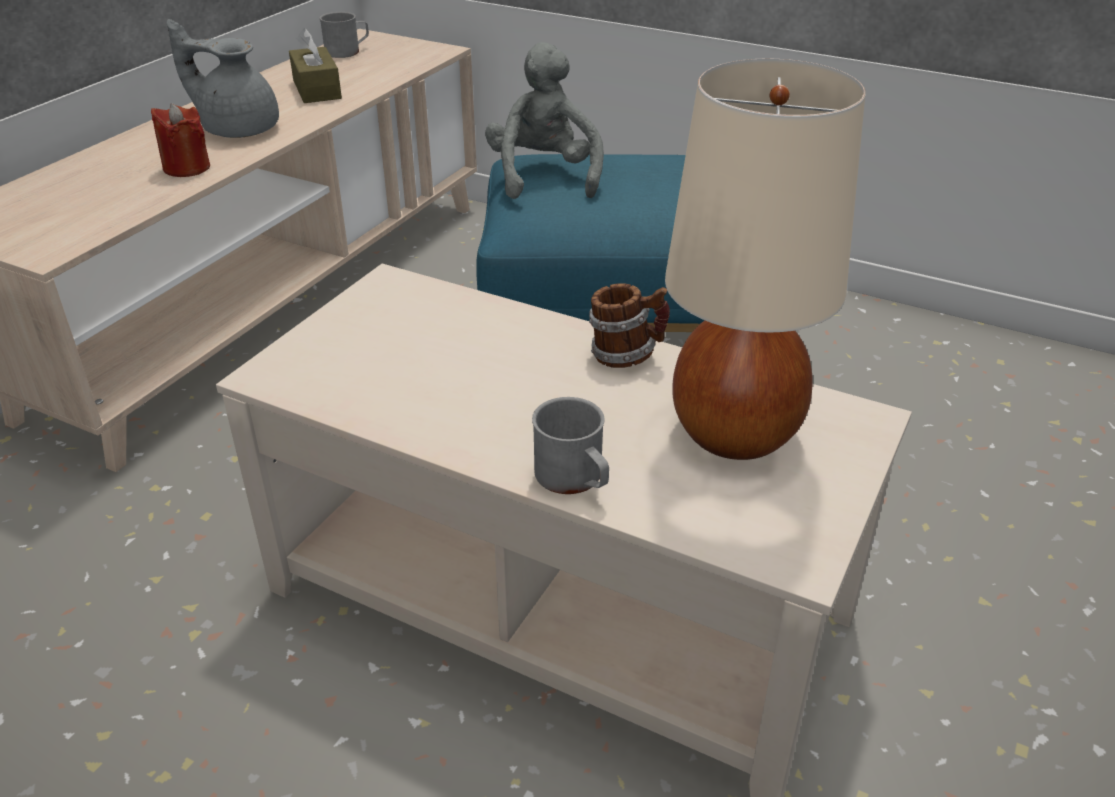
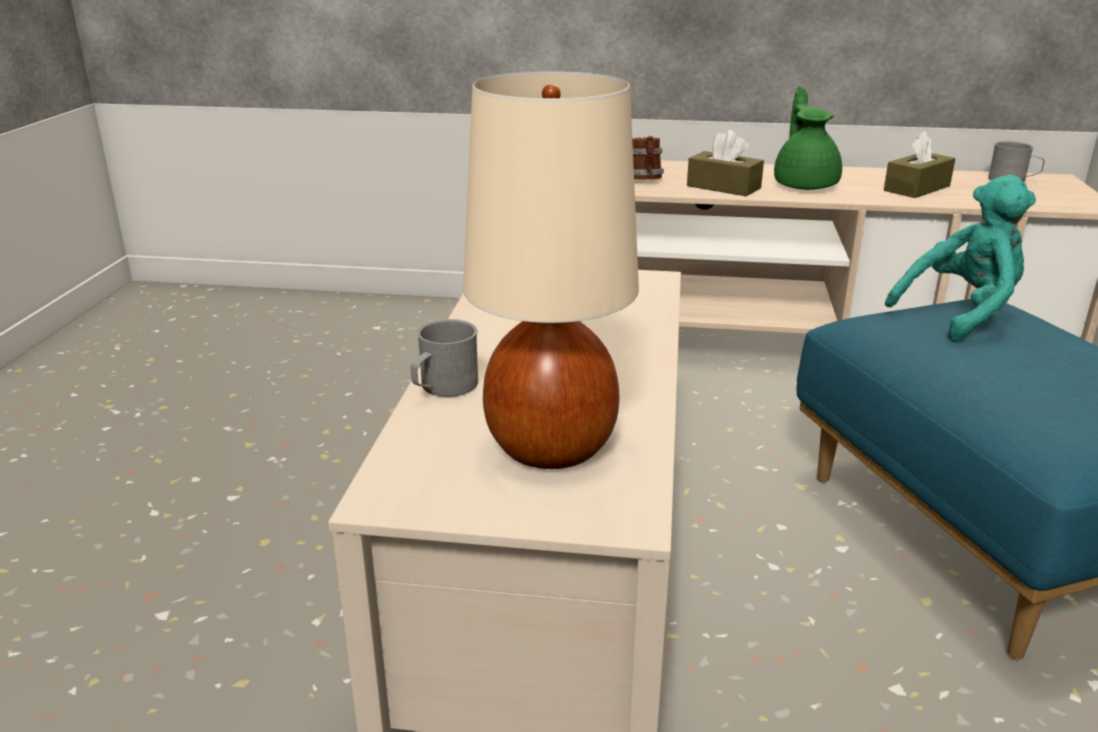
camera: 70 degrees right, 10 degrees down
(187, 168) = (723, 187): red candle -> brown tissue box
(238, 129) = (805, 185): grey teapot -> green teapot
(544, 176) = (961, 314): grey plush toy -> turquoise plush toy
(626, 356) = (634, 382): mug -> mug (645, 181)

